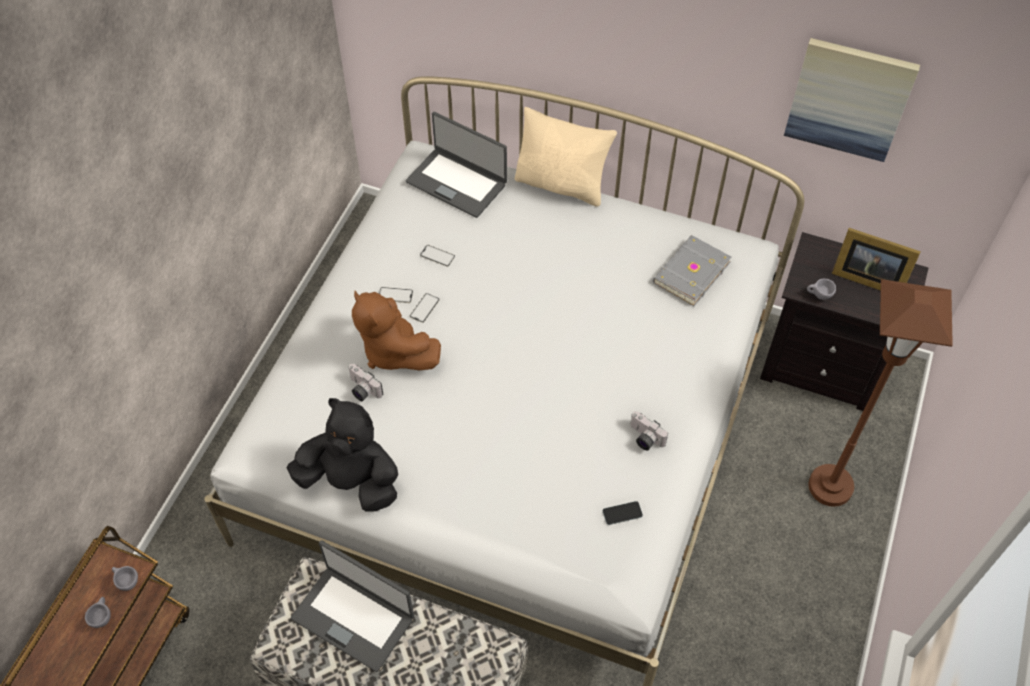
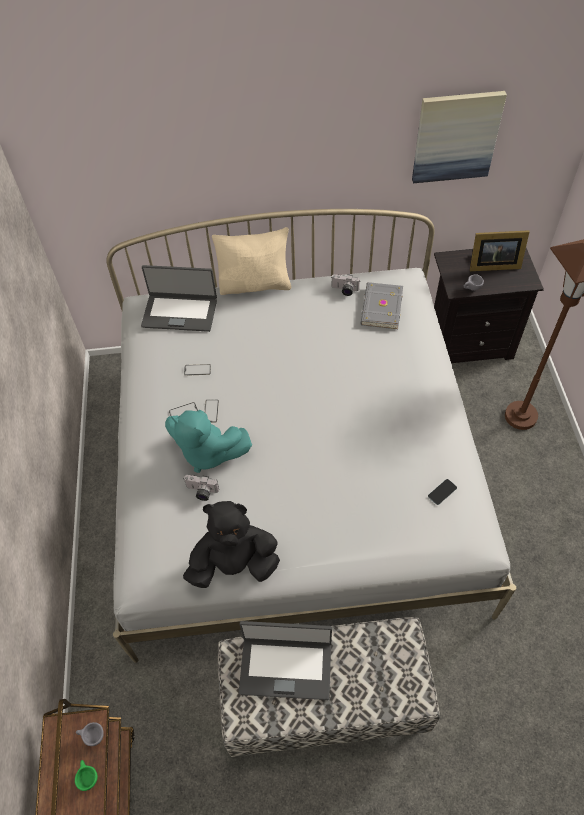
camera: 25 degrees left, 0 degrees up
(103, 617) = (88, 776): grey cup -> green cup
(394, 350) = (207, 452): brown plush toy -> turquoise plush toy
(644, 438) = (423, 433): camera -> camera (344, 290)

